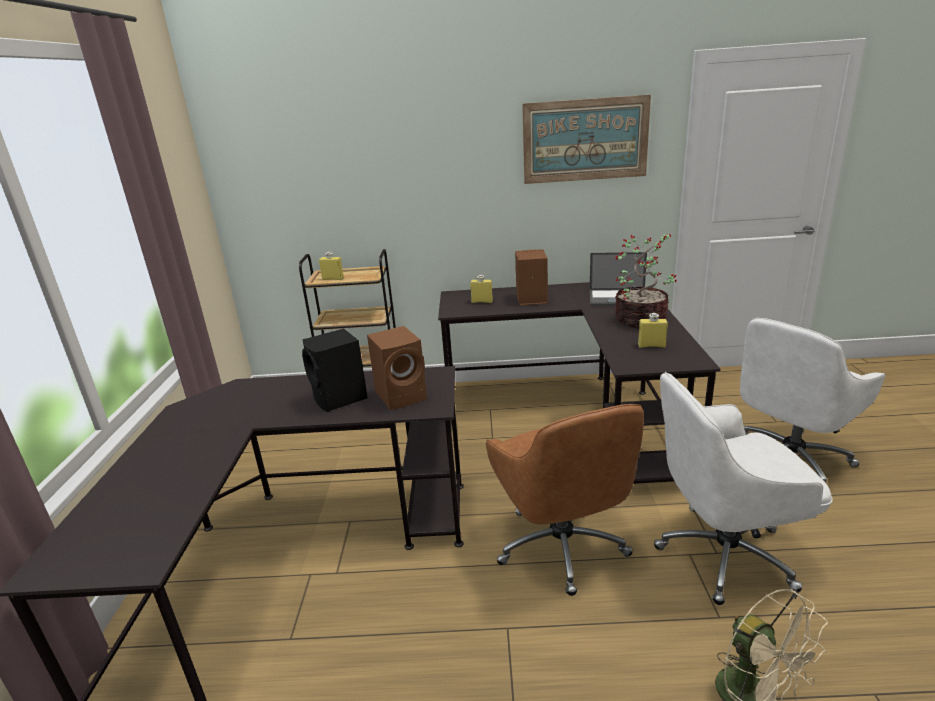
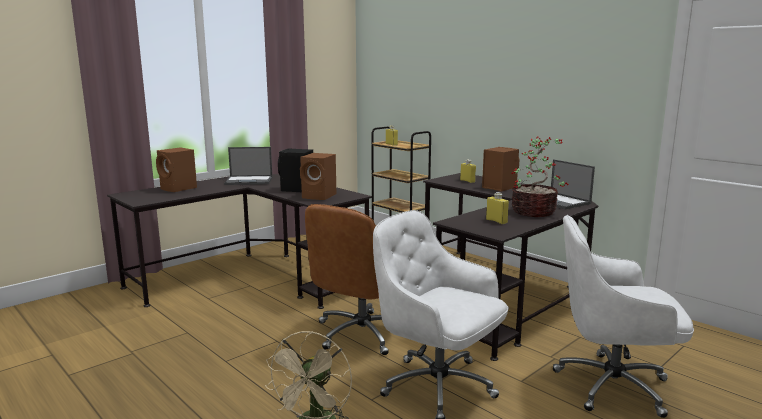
camera: 45 degrees right, 10 degrees down
(135, 492) = (179, 188): none -> brown speaker
(220, 415) = (249, 181): none -> laptop
(585, 140) = (577, 65): picture -> none

